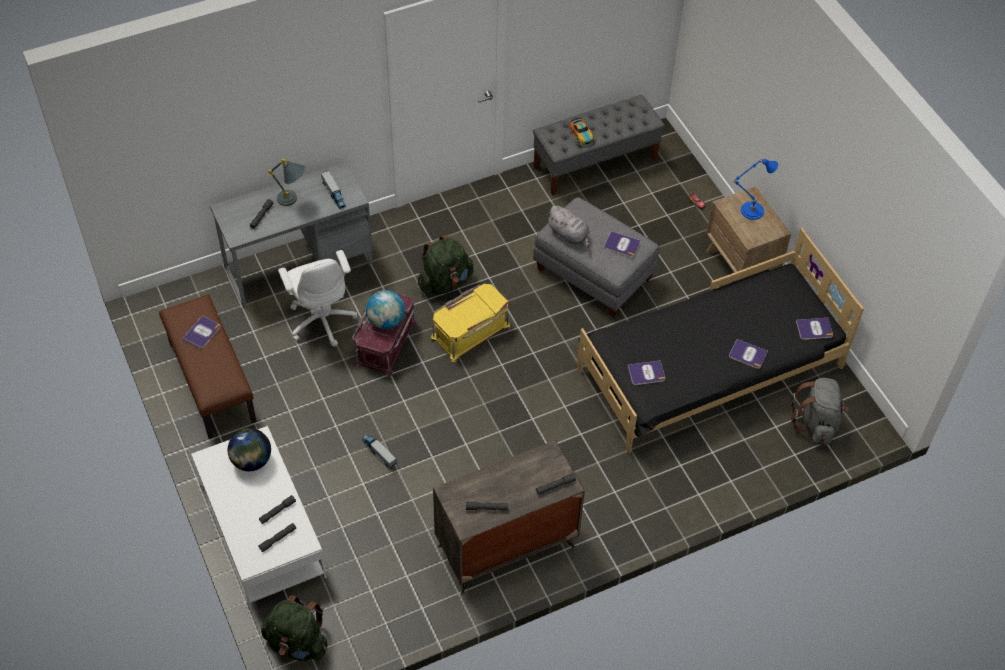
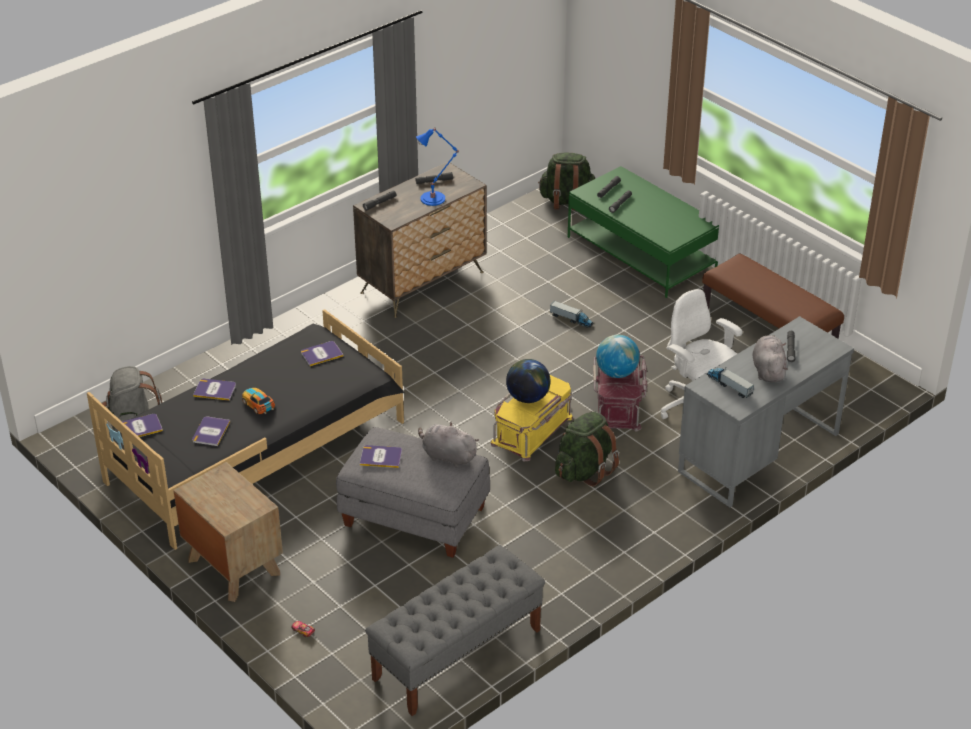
camera: 165 degrees right, 15 degrees down
(202, 333) = (784, 297): book -> book (211, 431)
(251, 461) = (665, 227): globe -> globe (527, 397)
(262, 530) = (640, 253): white coffee table -> green coffee table
(293, 200) = (768, 370): grey table lamp -> grey plush toy
(581, 135) = (475, 580): toy car -> toy car (258, 404)
(750, 211) = (228, 505): blue table lamp -> blue table lamp (435, 198)

